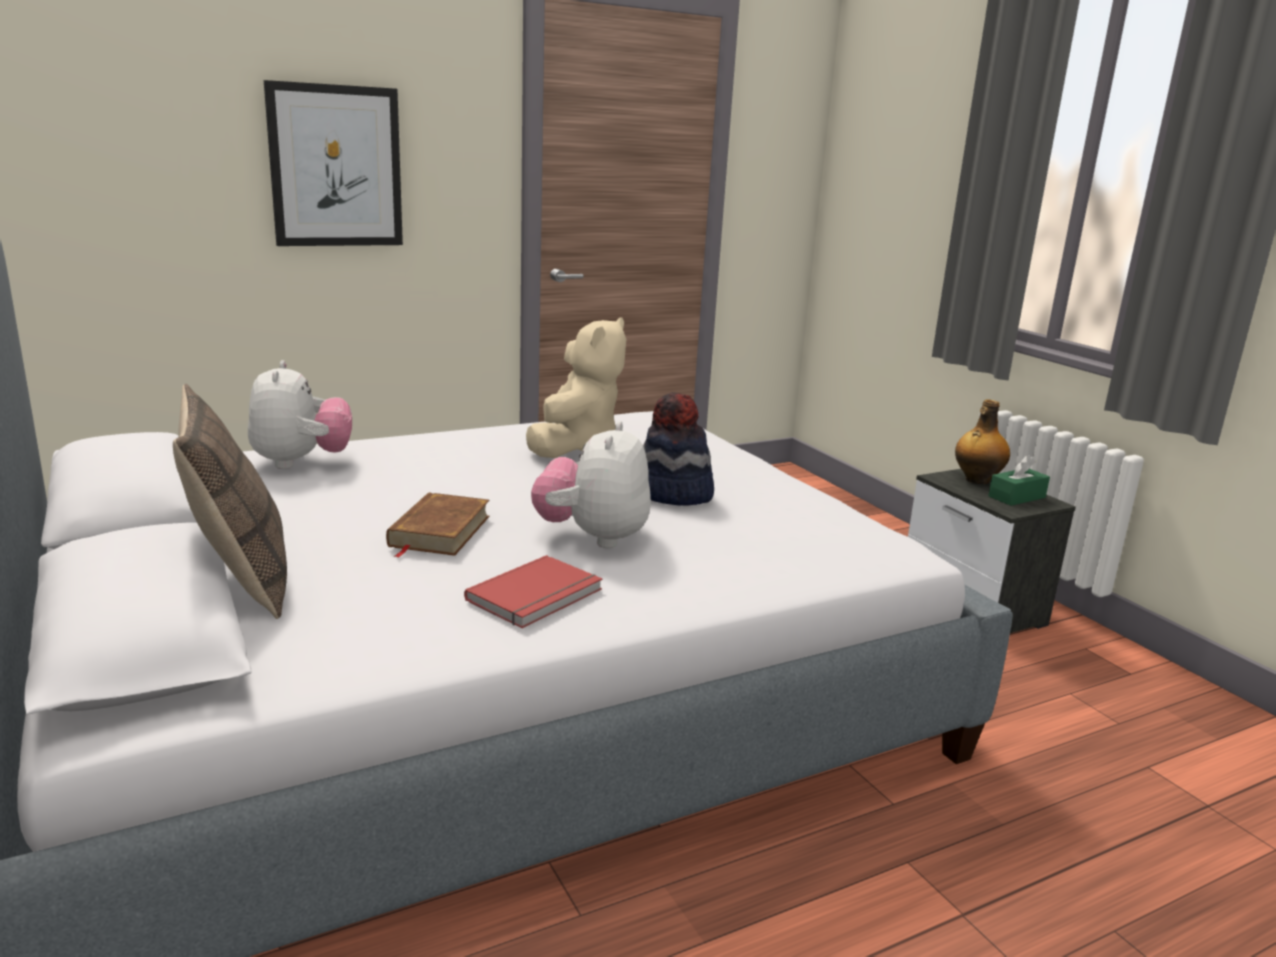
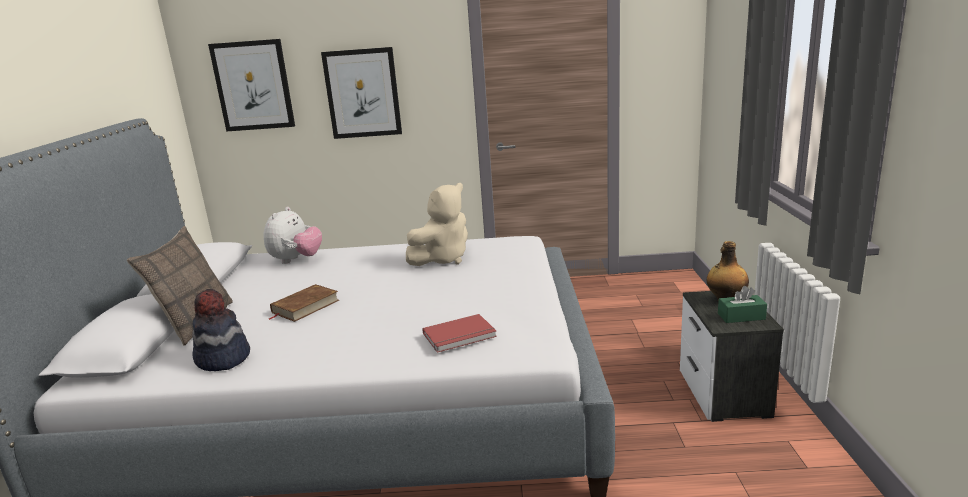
camera: 30 degrees right, 0 degrees up
(112, 129) = (253, 85): none -> picture
(538, 596) = (302, 350): red book -> red book (460, 336)
(593, 537) = (373, 319): plush toy -> none
(673, 494) = (452, 295): hat -> hat (222, 358)

